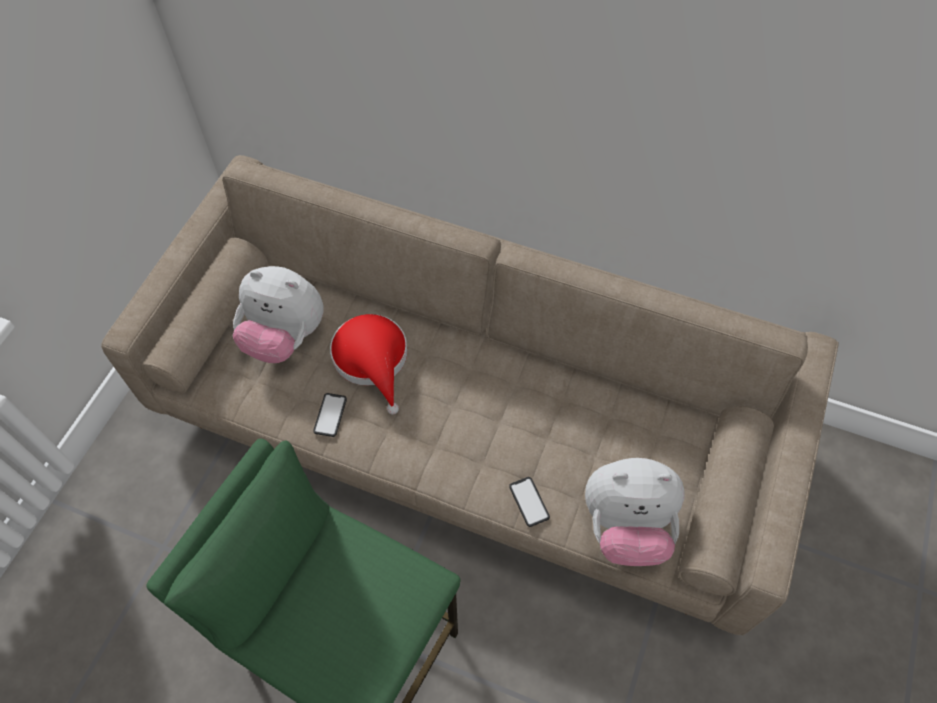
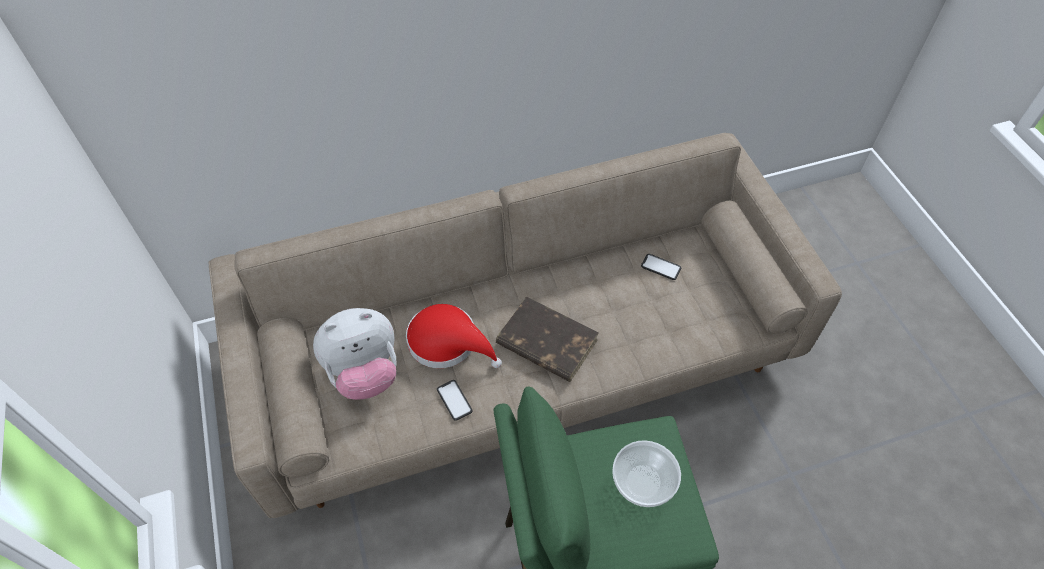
camera: 40 degrees left, 5 degrees down
(365, 613) = (642, 481): none -> bowl
(456, 422) = (546, 342): none -> brown book
(529, 502) = (640, 356): phone -> phone (661, 267)
(626, 526) = (708, 327): plush toy -> none

